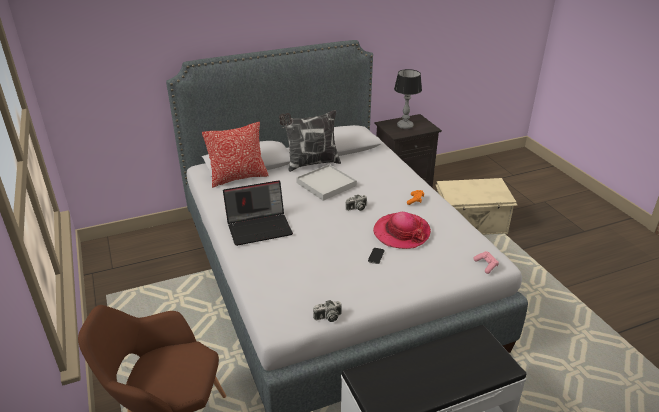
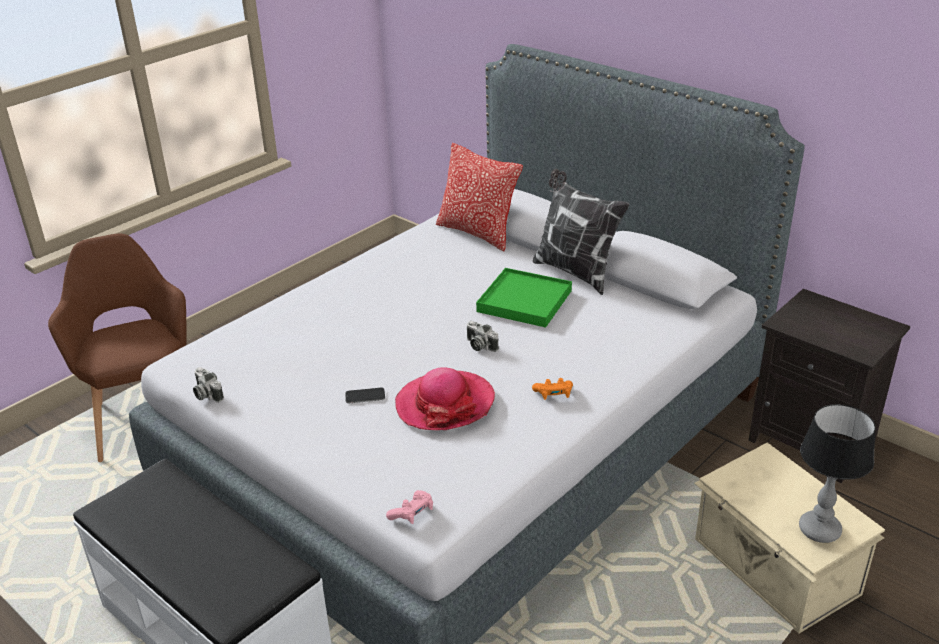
camera: 65 degrees right, 0 degrees up
(260, 227) = (369, 286): laptop -> none
(326, 184) = (524, 301): white tray -> green tray
(405, 126) = (830, 323): table lamp -> table lamp (819, 530)

